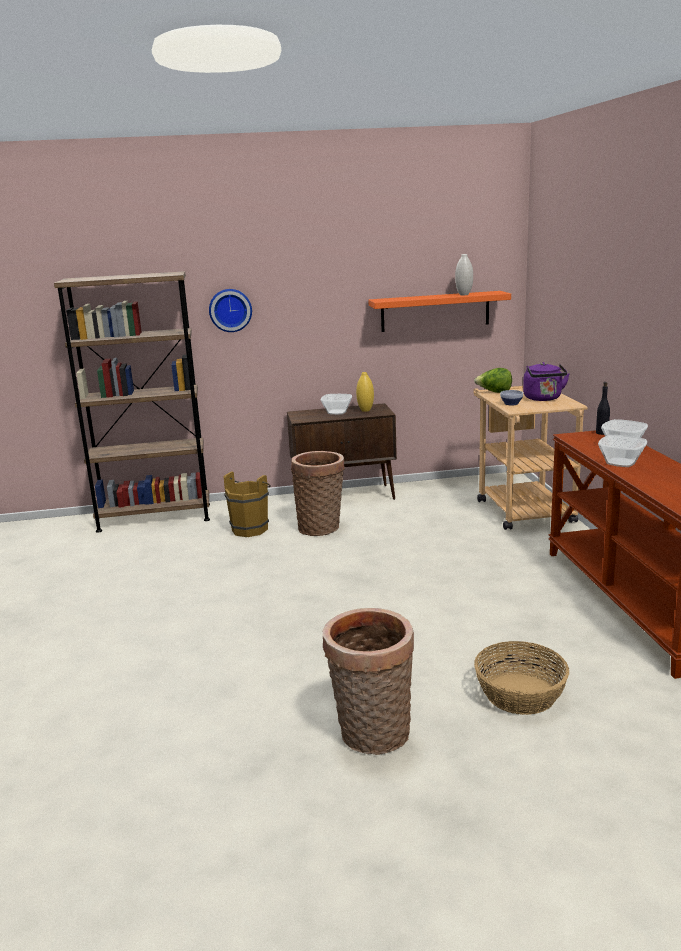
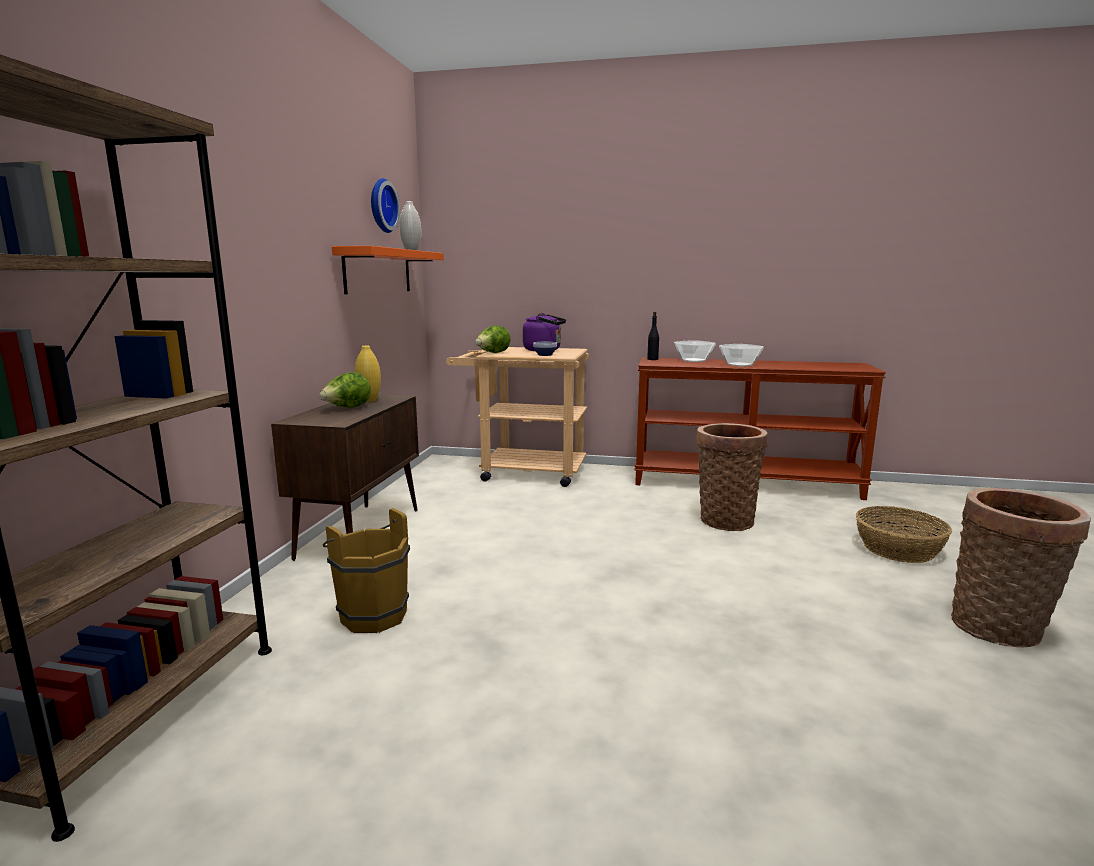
camera: 70 degrees left, 5 degrees down
(230, 310) = (182, 236): wall clock -> wall clock (381, 206)
(321, 527) = (441, 563): basket -> basket (725, 519)
(337, 412) = (347, 408): bowl -> lettuce

